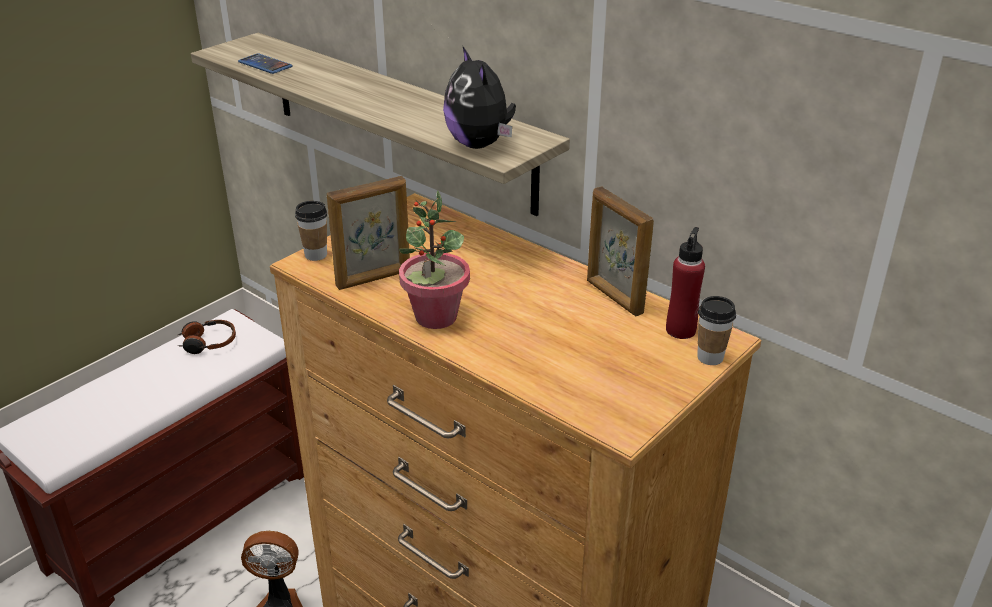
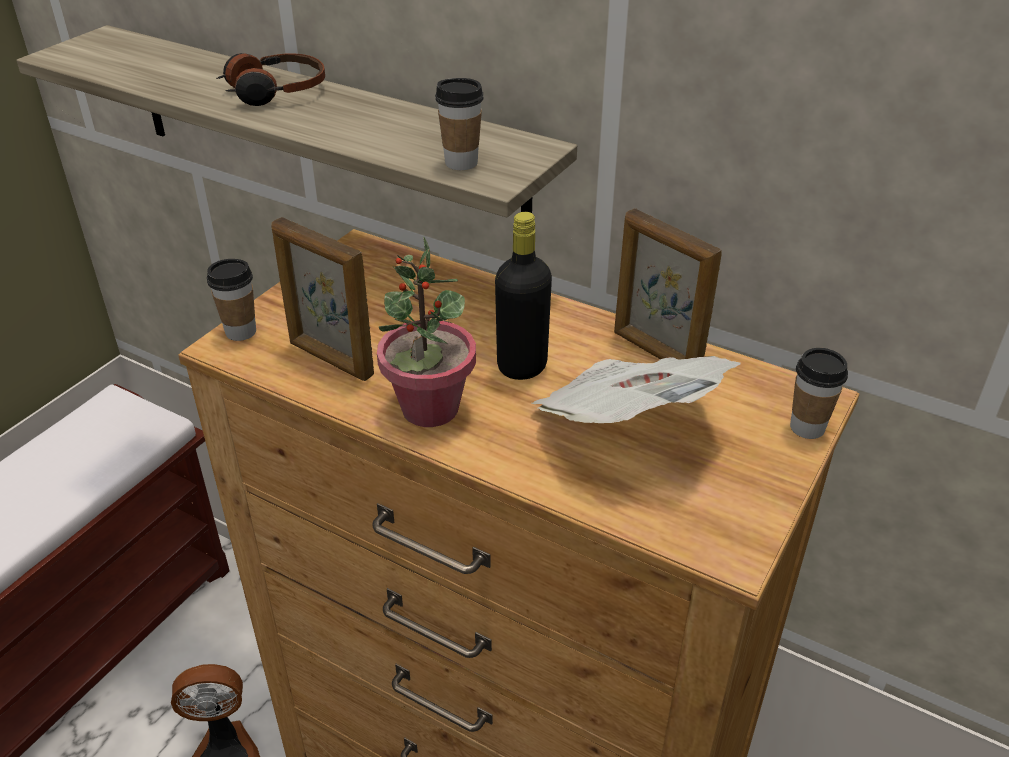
camera: 10 degrees left, 5 degrees up
(208, 343) = (87, 434): headphones -> headphones (274, 91)
(265, 64) = (127, 69): phone -> none
(374, 279) = (330, 359): picture frame -> picture frame turned 75 degrees clockwise
(480, 144) = (461, 163): plush toy -> cup
(511, 296) = (522, 366): none -> black bottle
(575, 341) = (627, 424): none -> newspaper
(680, 330) = (756, 391): red bottle -> none

